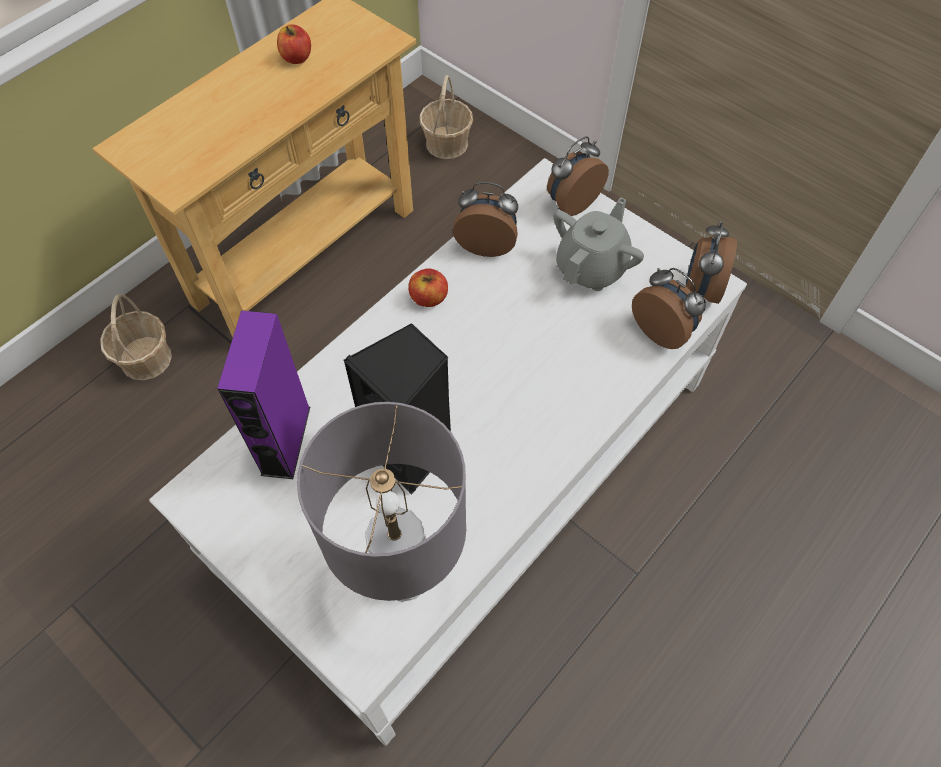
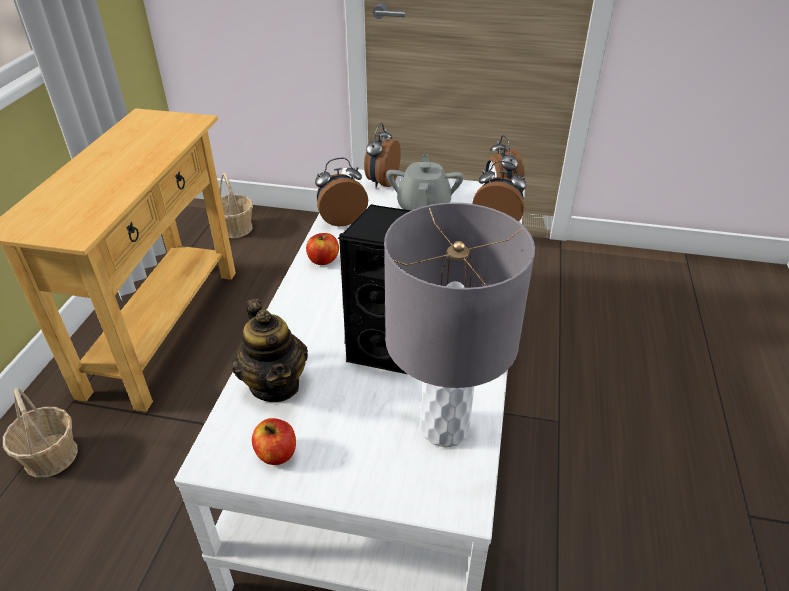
camera: 30 degrees left, 20 degrees down
(286, 440) = (275, 384): purple speaker -> teapot
(297, 57) = (130, 144): apple -> apple (276, 453)

